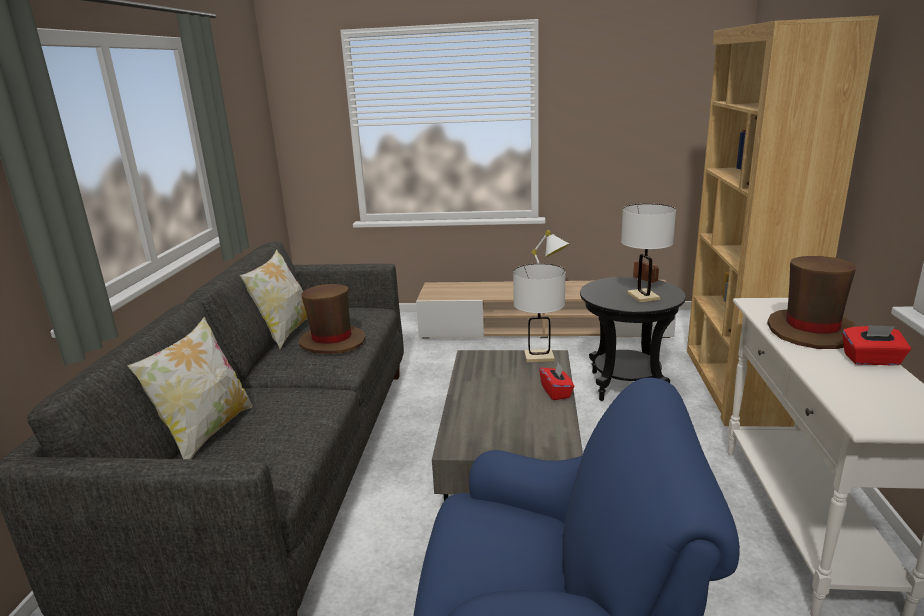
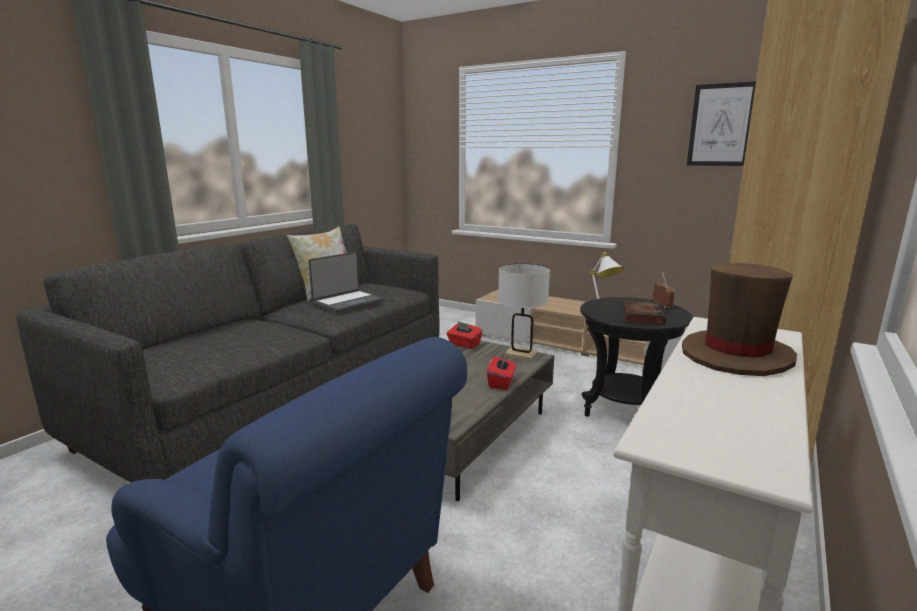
camera: 25 degrees right, 5 degrees down
(206, 432) = (194, 337): pillow -> none
(332, 341) = (347, 302): brown hat -> laptop
(637, 94) = (721, 125): none -> picture
(643, 296) = (641, 315): white table lamp -> book
(871, 360) = (769, 393): red tissue box -> red tissue box (464, 345)

